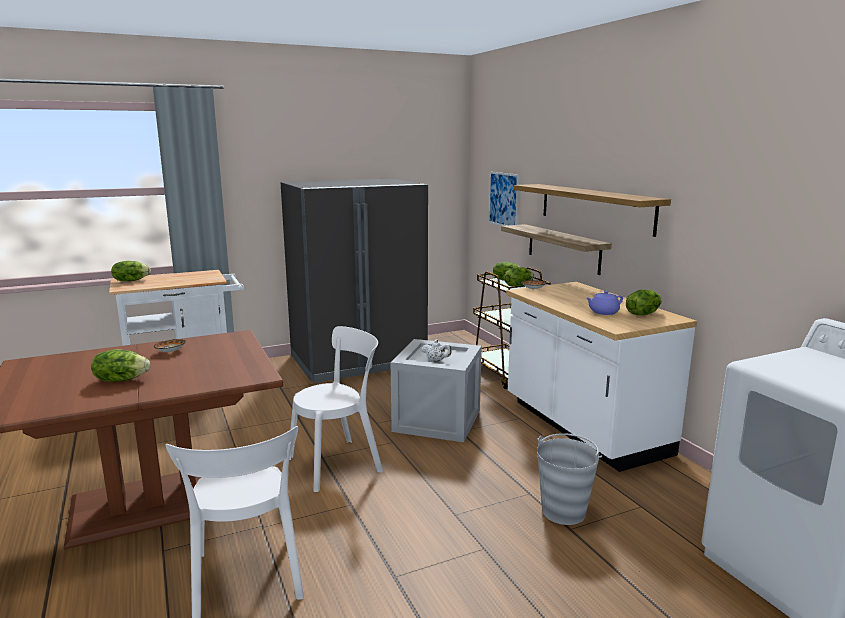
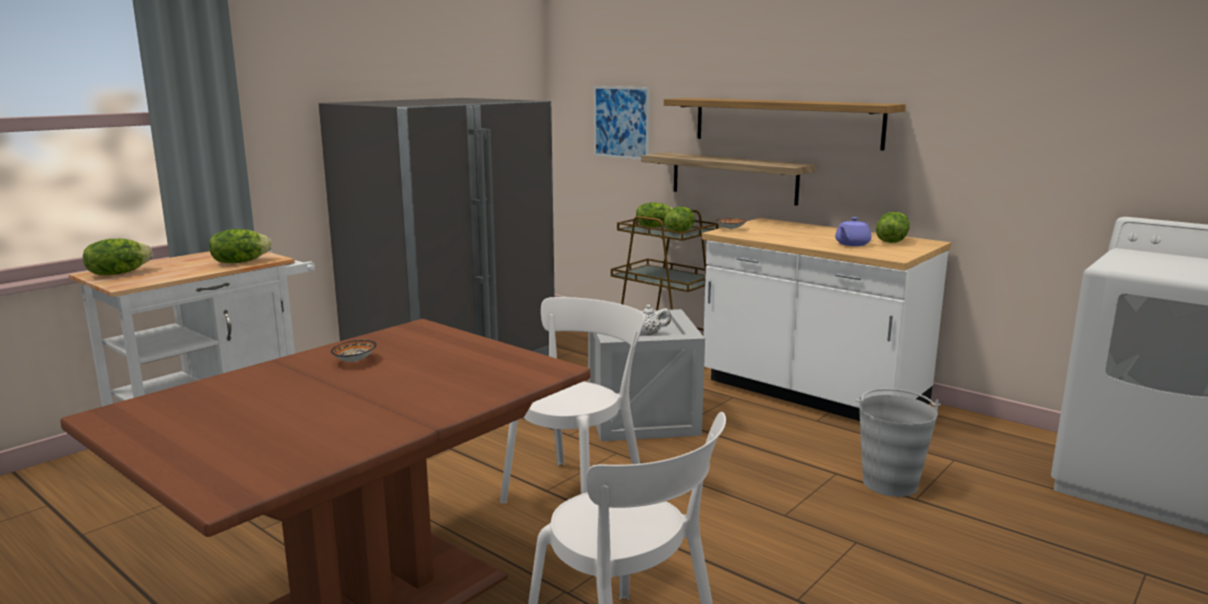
camera: 25 degrees left, 0 degrees up
(121, 379) = (348, 407): lettuce -> lettuce (240, 262)

